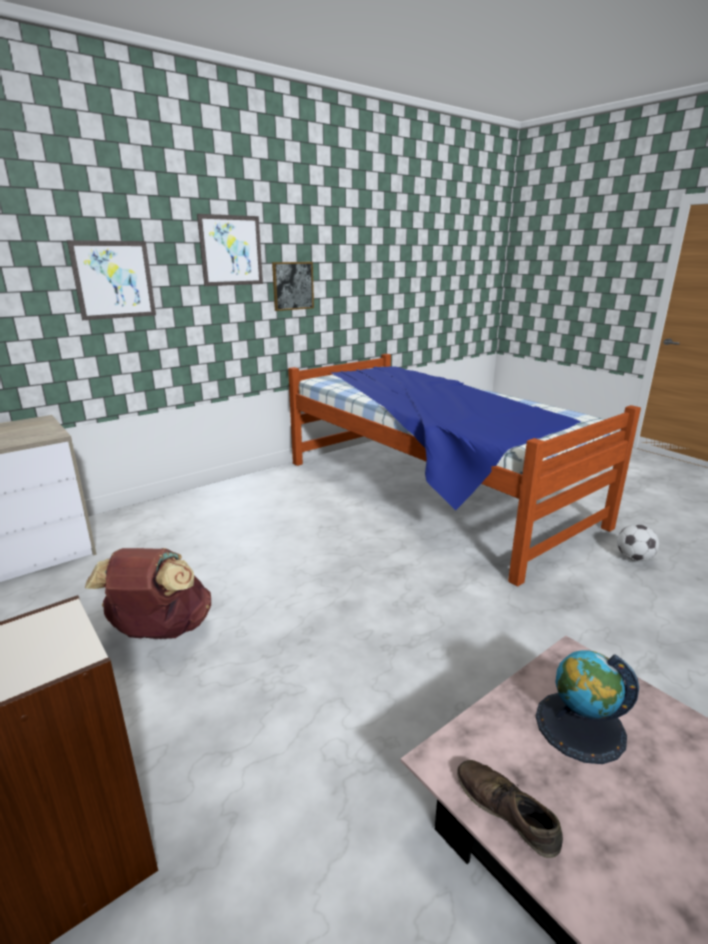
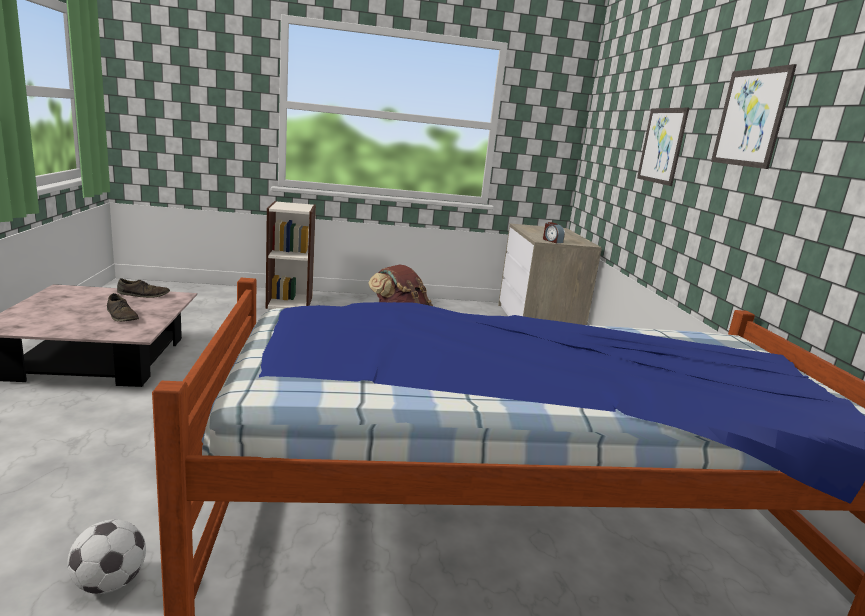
camera: 120 degrees right, 5 degrees down
(45, 431) = (552, 241): none -> alarm clock
(292, 286) = (808, 180): picture -> none
(580, 726) = (122, 316): globe -> brown shoe

